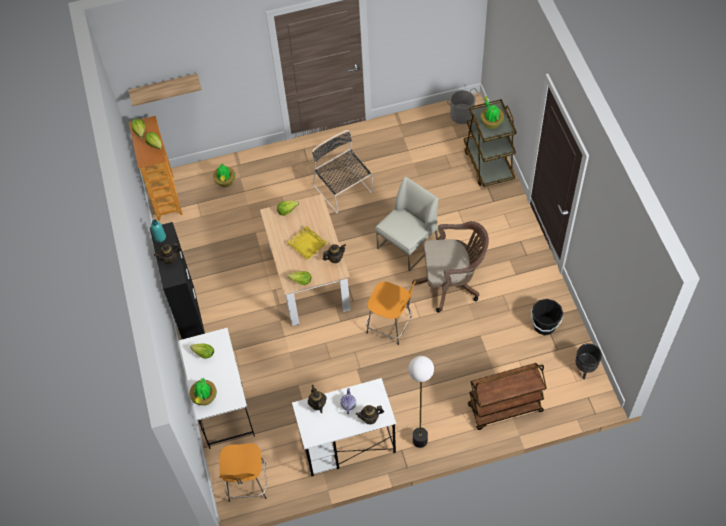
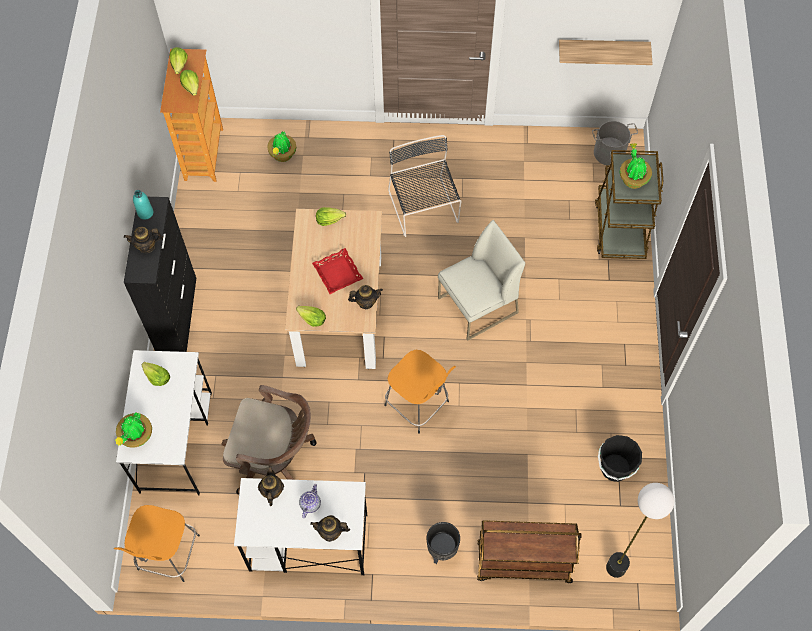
camera: 15 degrees right, 5 degrees up
(164, 88) = (223, 18): shelf -> shelf (602, 50)
(307, 244) = (338, 273): yellow tray -> red tray
(420, 441) = (400, 570): floor lamp -> floor lamp (615, 568)
(451, 283) = (515, 373): brown office chair -> brown office chair (274, 458)
(585, 369) = (647, 544): black planter -> black planter (442, 551)

